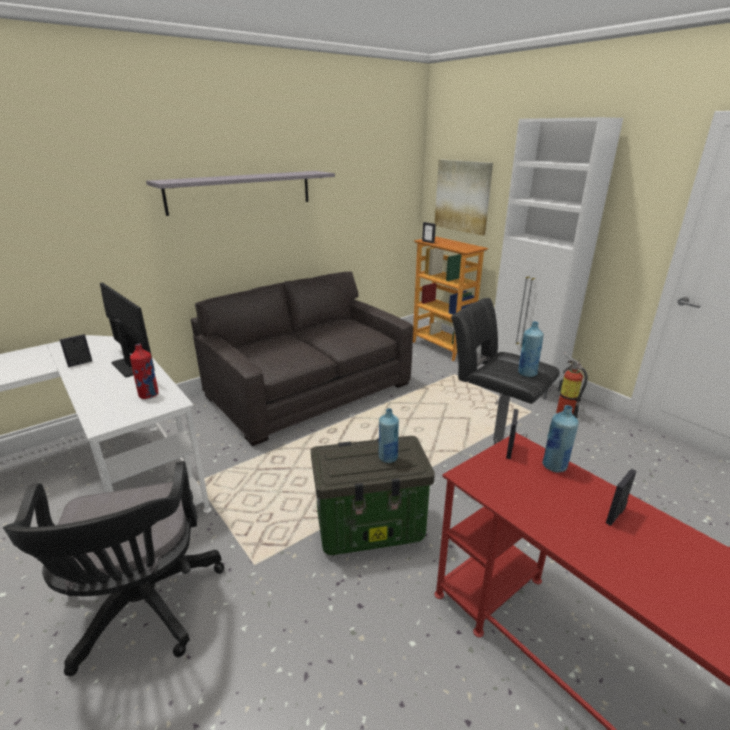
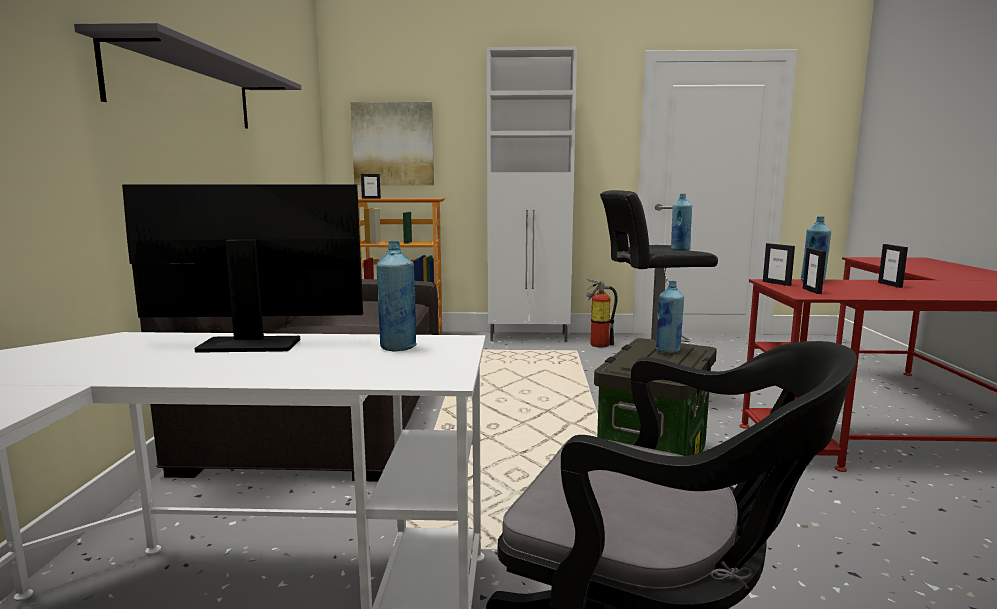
camera: 50 degrees left, 15 degrees down
(80, 363) = (117, 368): picture frame -> picture frame (812, 291)
(149, 395) = (398, 347): red bottle -> blue bottle

